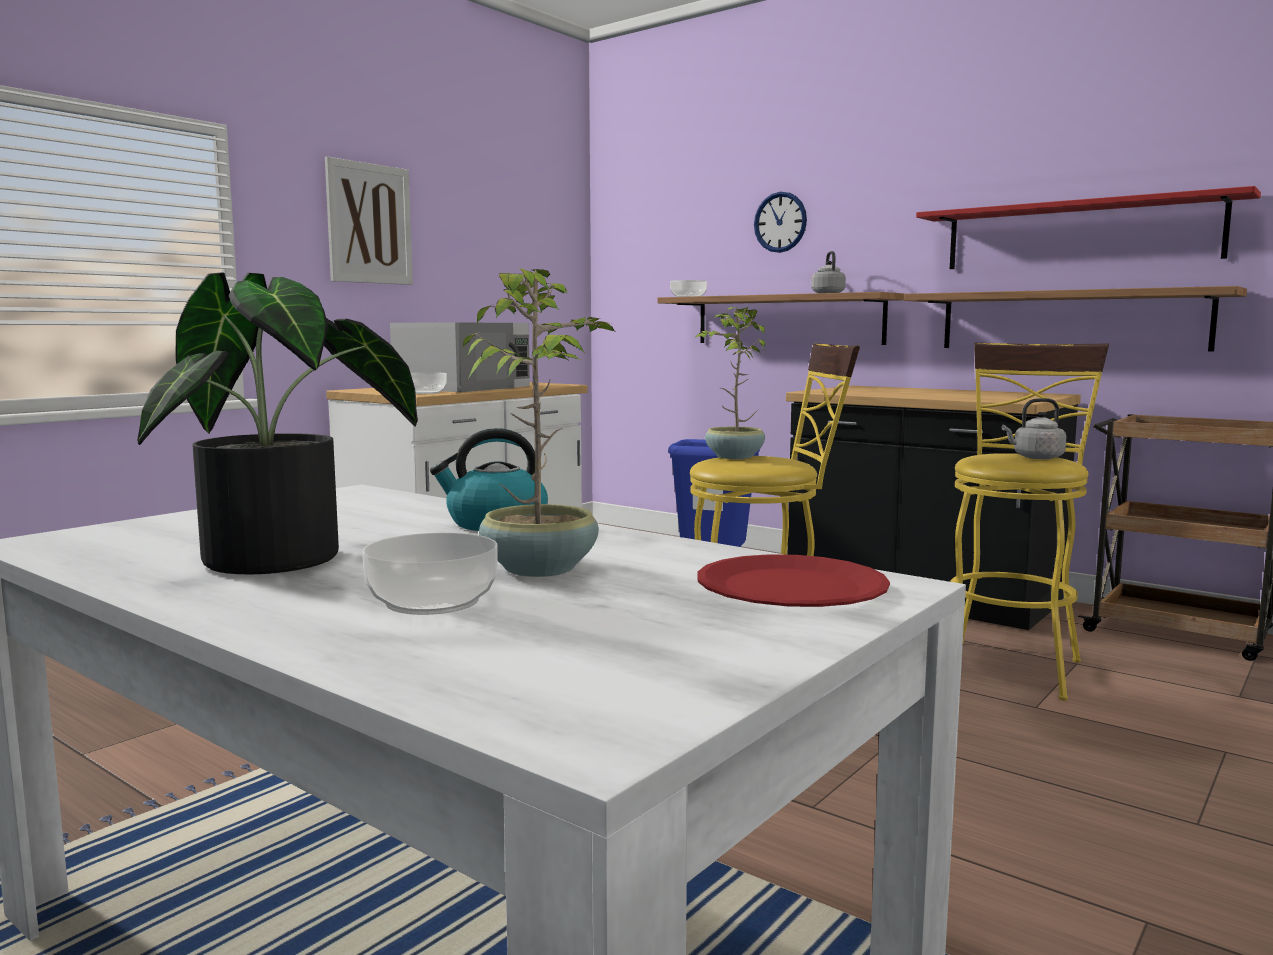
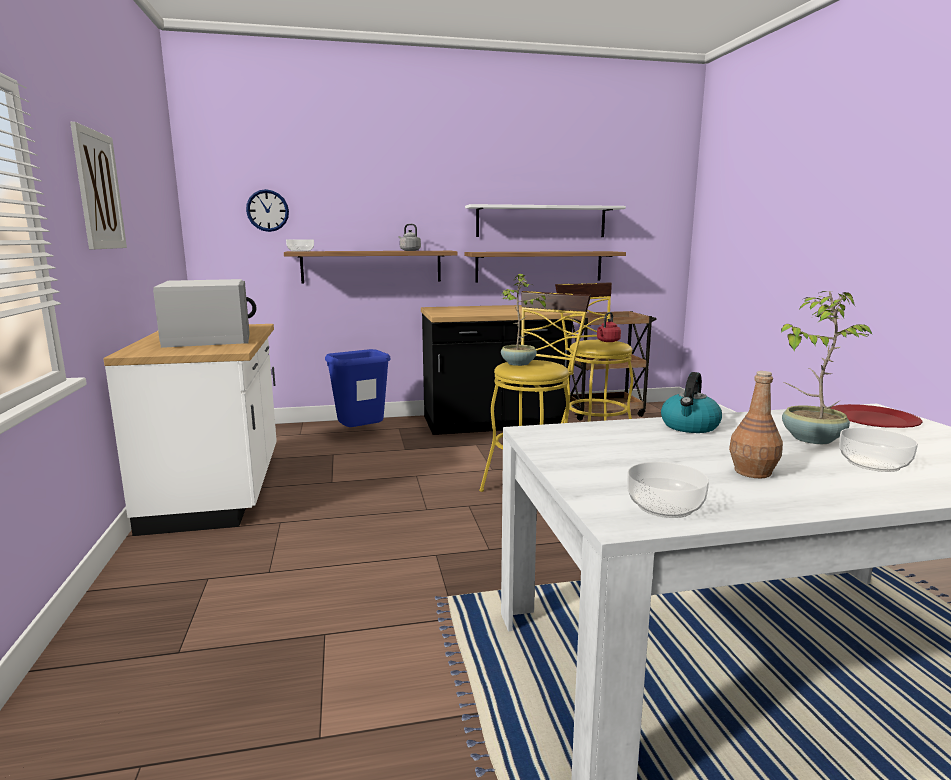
camera: 50 degrees left, 5 degrees up
(290, 559) = (752, 472): potted plant -> brown bottle
(424, 393) = (227, 348): bowl -> bowl (665, 506)
(780, 222) = (361, 200): wall clock -> wall clock (267, 210)
(1035, 457) = (607, 341): grey kettle -> red kettle
(1079, 235) = (541, 221): red shelf -> white shelf

